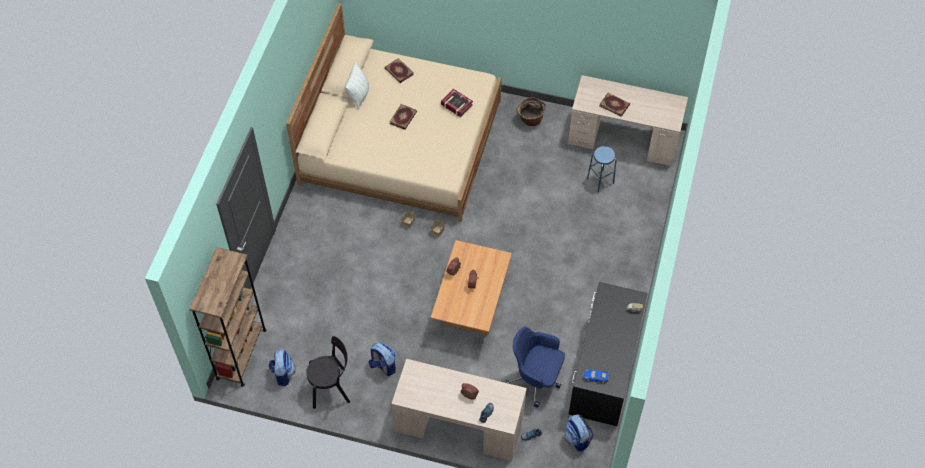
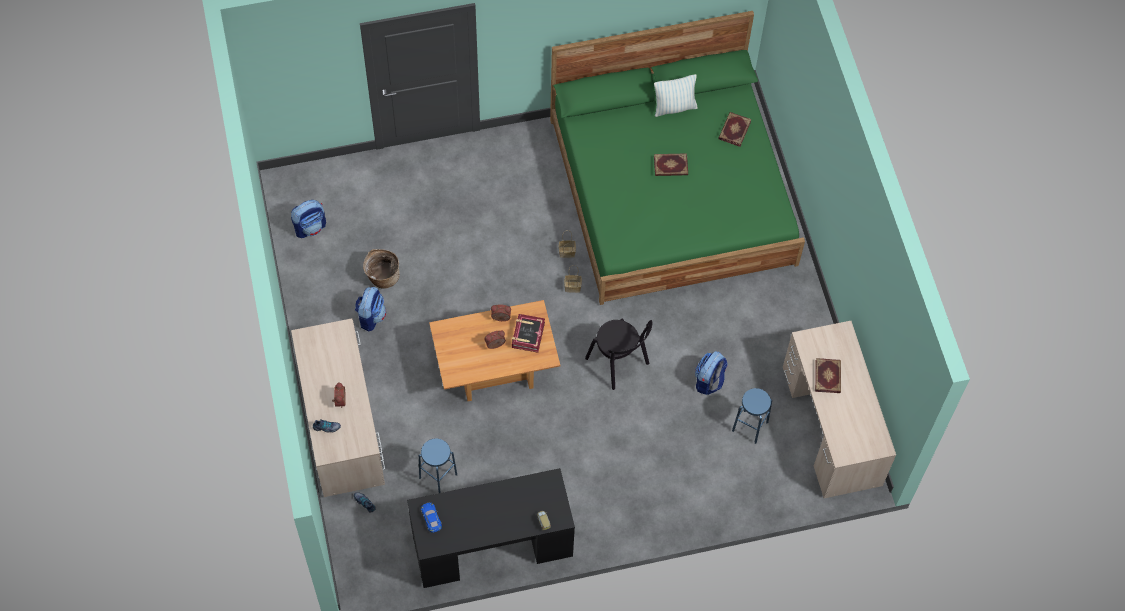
camera: 60 degrees right, 5 degrees up
(241, 354) = (312, 177): brown bookcase -> none
(331, 388) = (318, 280): black chair -> black chair (619, 363)
(400, 141) = (672, 191): beige bed -> green bed
(456, 105) = (724, 211): book -> book (527, 335)
(530, 120) = (791, 310): basket -> basket (382, 277)
(536, 378) = (438, 476): blue office chair -> blue stool
(577, 439) = (385, 552): backpack -> backpack (709, 381)

